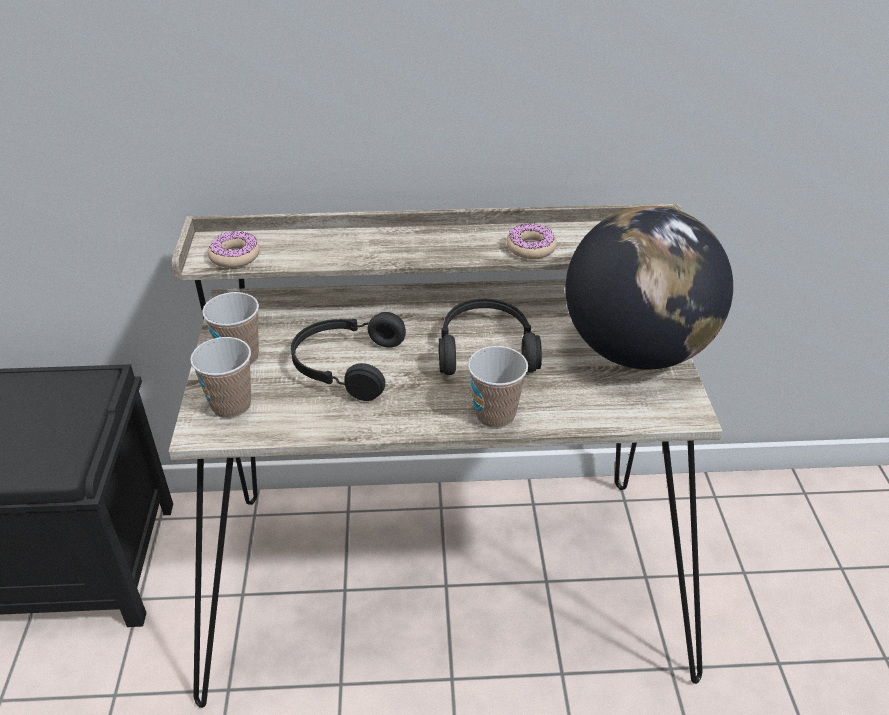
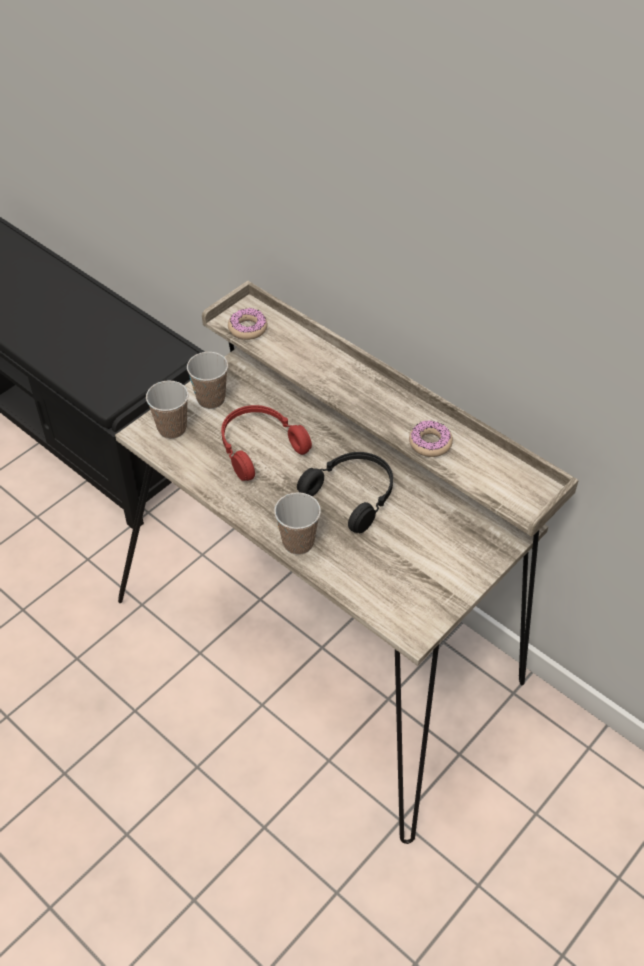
camera: 45 degrees right, 10 degrees up
(345, 365) = (259, 446): black headphones -> red headphones
(636, 350) = (445, 568): globe -> none

